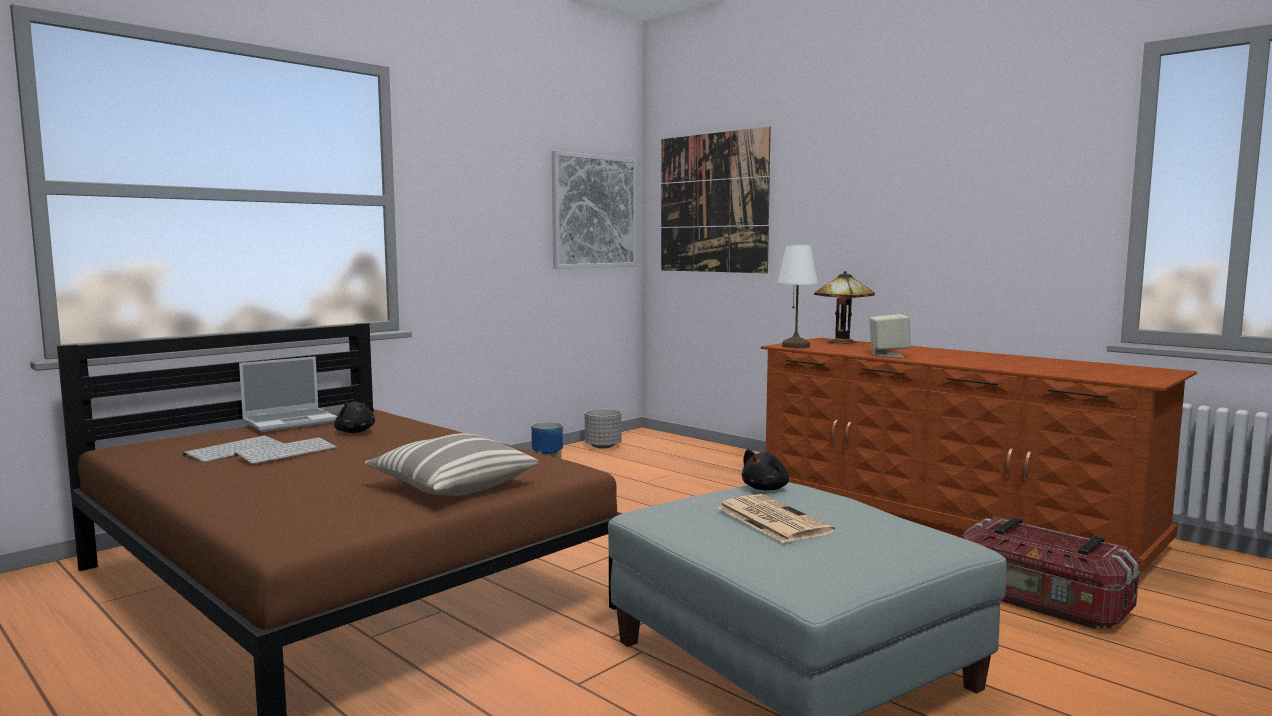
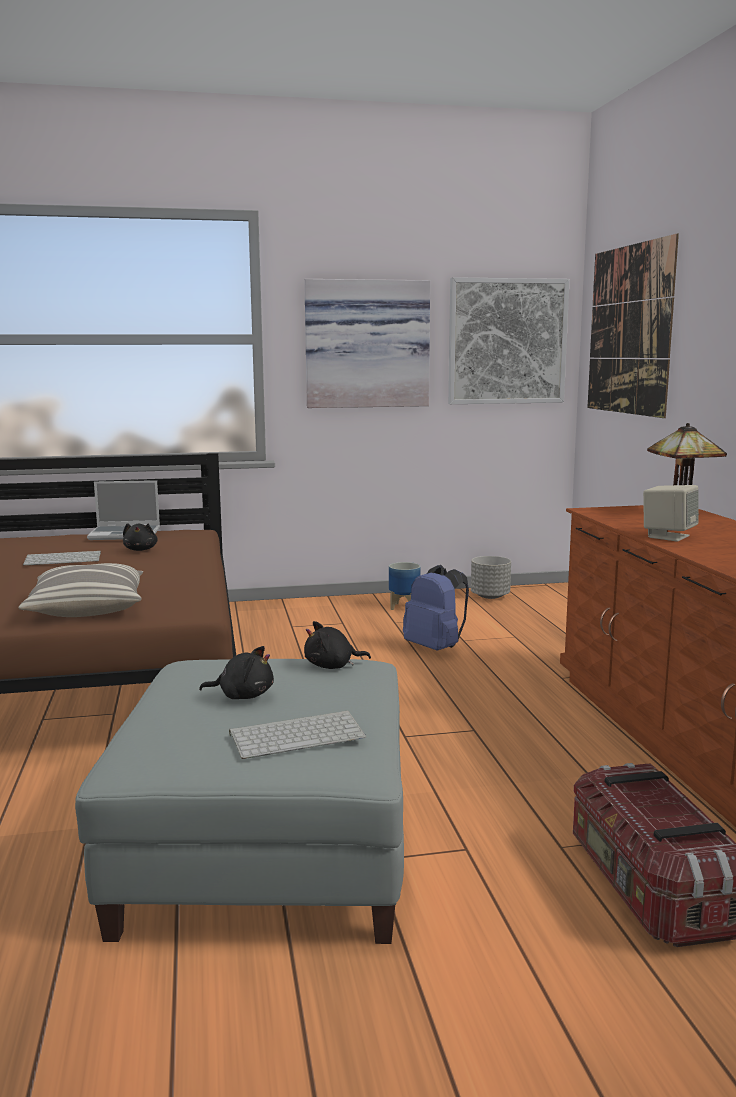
camera: 35 degrees right, 5 degrees up
(235, 450) = (45, 552): keyboard -> keyboard (298, 735)
(487, 210) = (366, 344): none -> picture
(634, 492) = (436, 648): none -> blue backpack
(771, 519) = (243, 695): newspaper -> black plush toy
(796, 346) = (602, 512): white table lamp -> none

